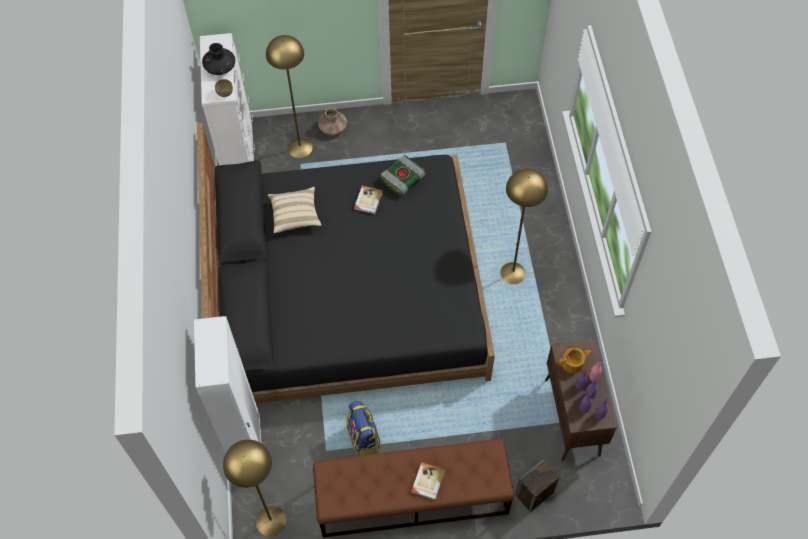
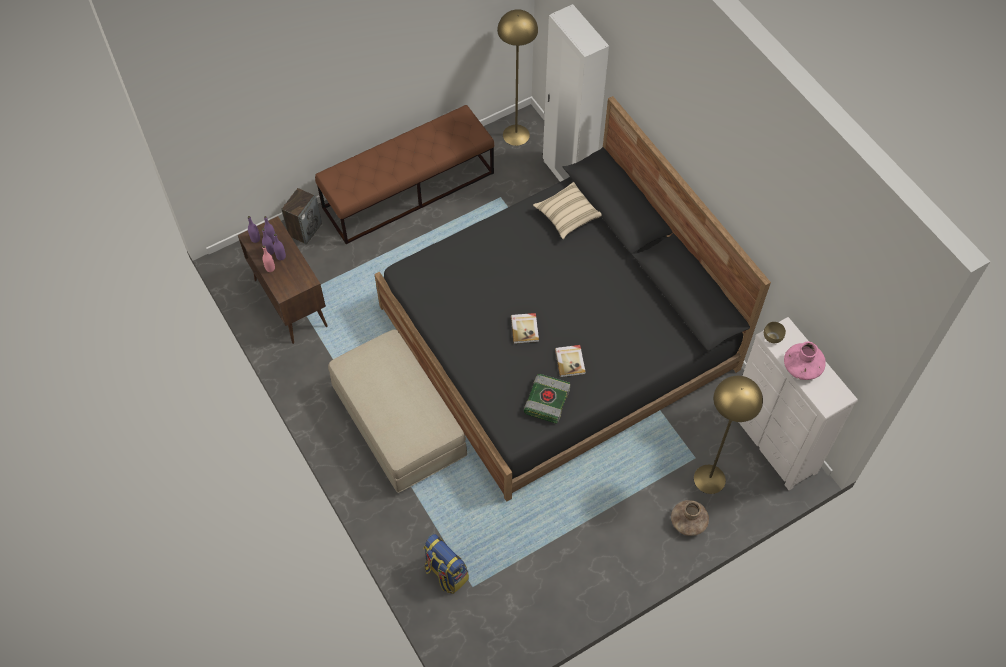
camera: 155 degrees right, 0 degrees up
(220, 67) = (802, 367): black vase -> pink vase
(295, 215) = (635, 317): beige pillow -> beige pillow (567, 216)
(364, 439) = (472, 217): backpack -> backpack (445, 573)
(427, 481) = (390, 156): book -> book (525, 329)
(512, 273) = (399, 422): yellow floor lamp -> beige ottoman
(573, 363) = (293, 273): teapot -> none

